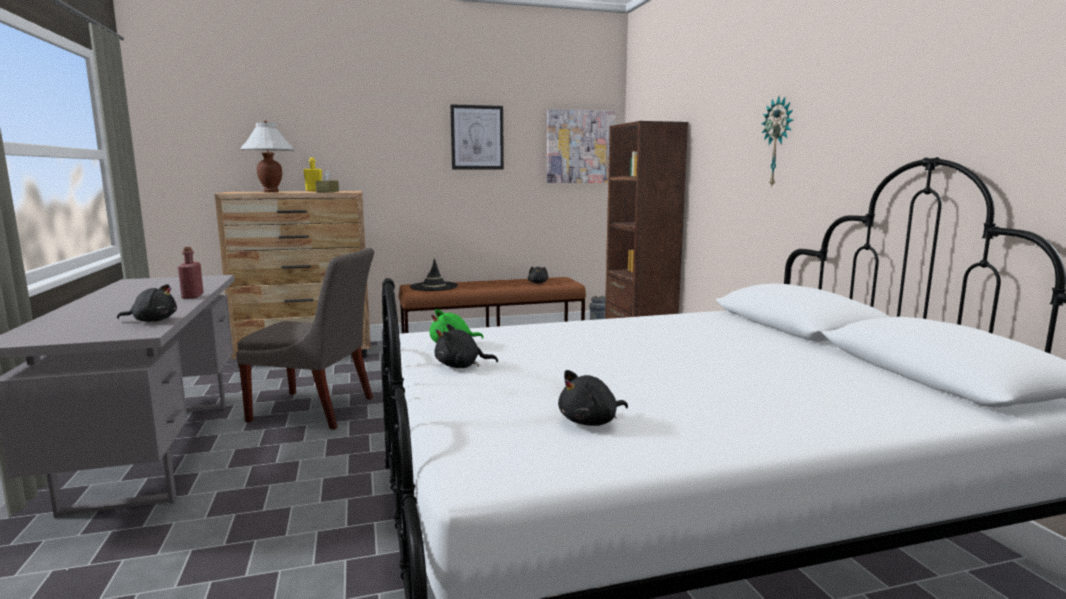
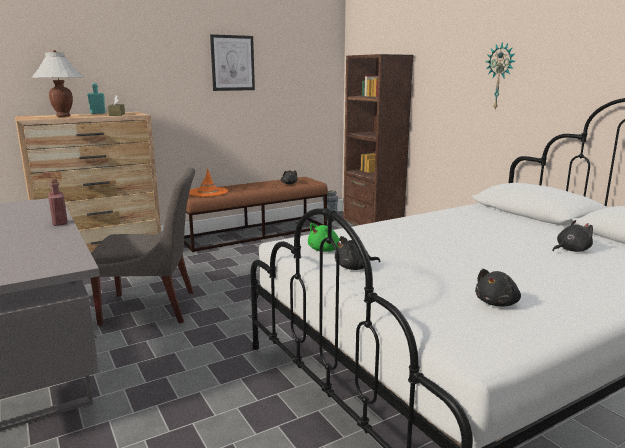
camera: 15 degrees left, 5 degrees up
(152, 320) = (64, 251): black plush toy -> black plush toy (571, 250)
(314, 191) = (98, 113): yellow bottle -> turquoise bottle
(434, 287) = (207, 192): black hat -> orange hat
(580, 147) = (312, 70): picture -> none

